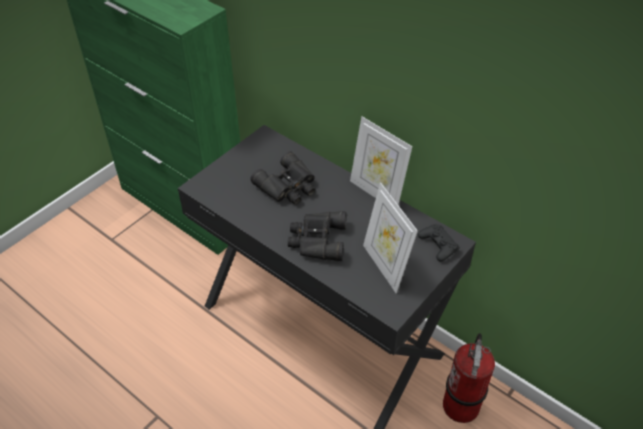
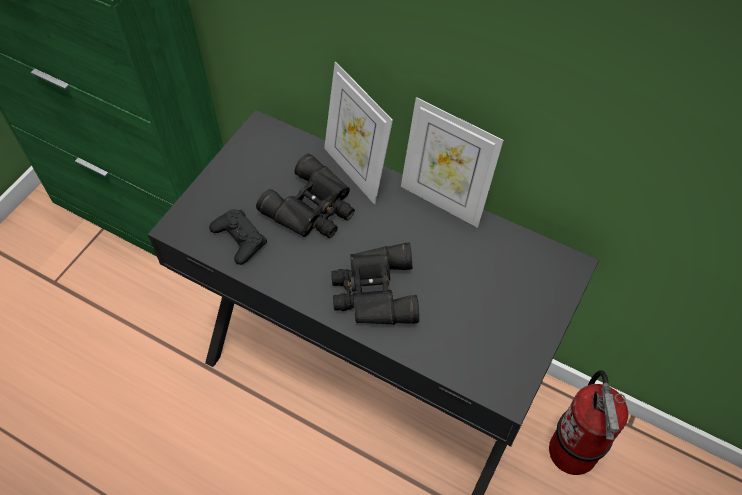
camera: 10 degrees left, 10 degrees up
(385, 266) = (481, 319): picture frame -> picture frame (356, 171)
(438, 245) = (548, 273): black game controller -> black game controller (239, 239)

